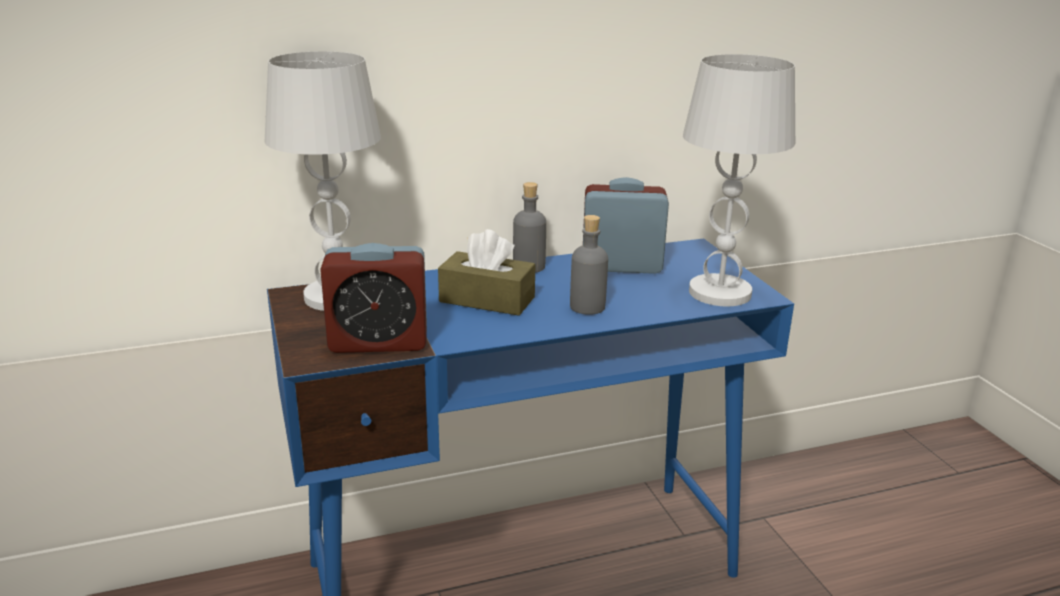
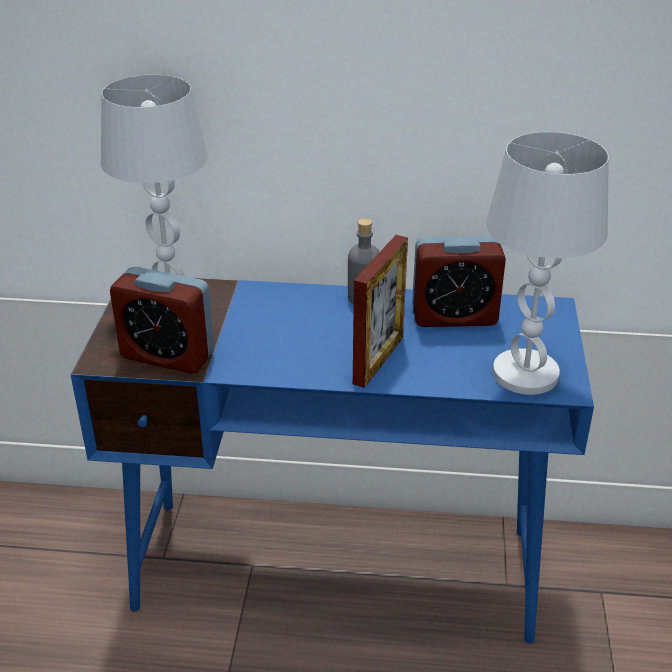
camera: 25 degrees right, 10 degrees up
(487, 299) = (294, 329): brown tissue box -> none
(587, 307) = (378, 360): grey bottle -> picture frame
(621, 266) = (454, 316): alarm clock -> alarm clock turned 150 degrees clockwise

